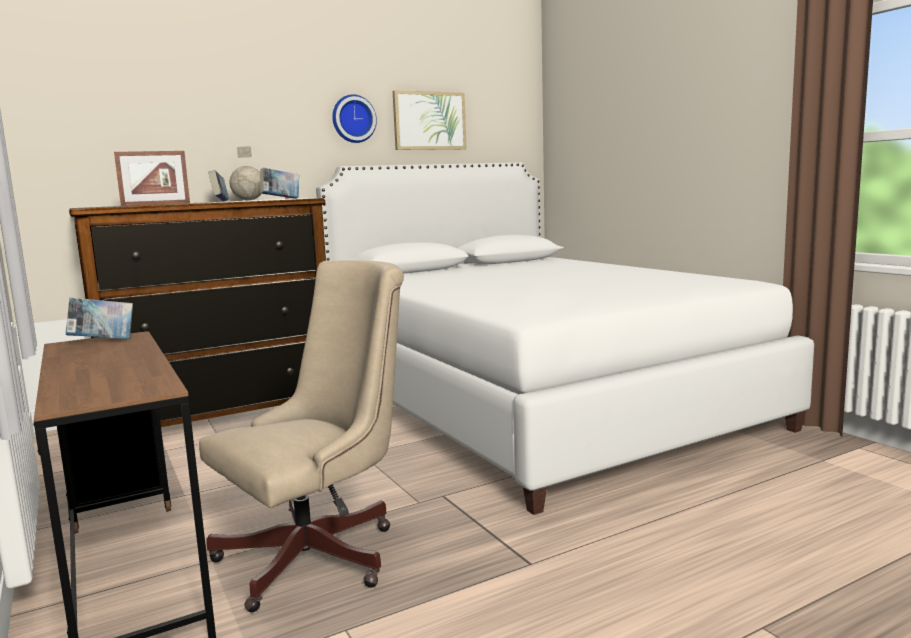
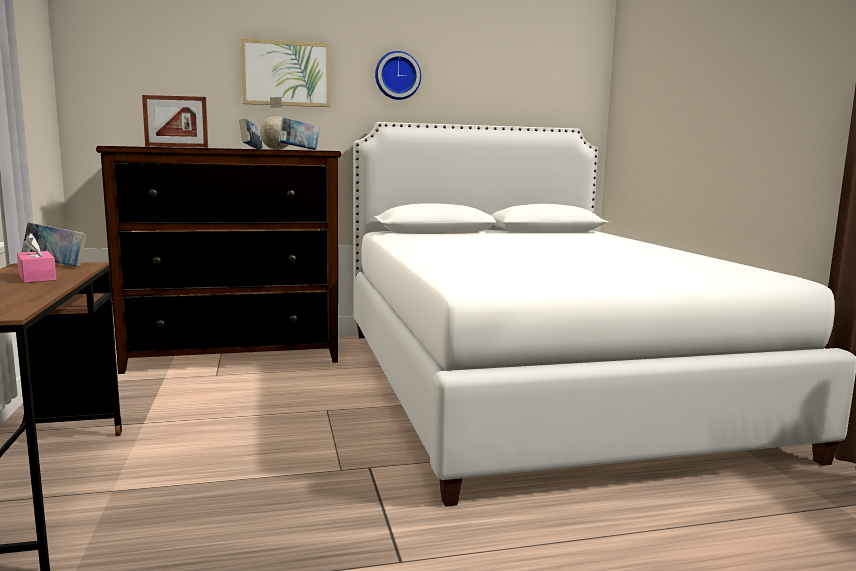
camera: 15 degrees right, 0 degrees up
(108, 353) = (37, 277): none -> pink tissue box
(320, 554) = (208, 506): beige office chair -> none
(429, 121) = (479, 81): picture -> picture (286, 74)

